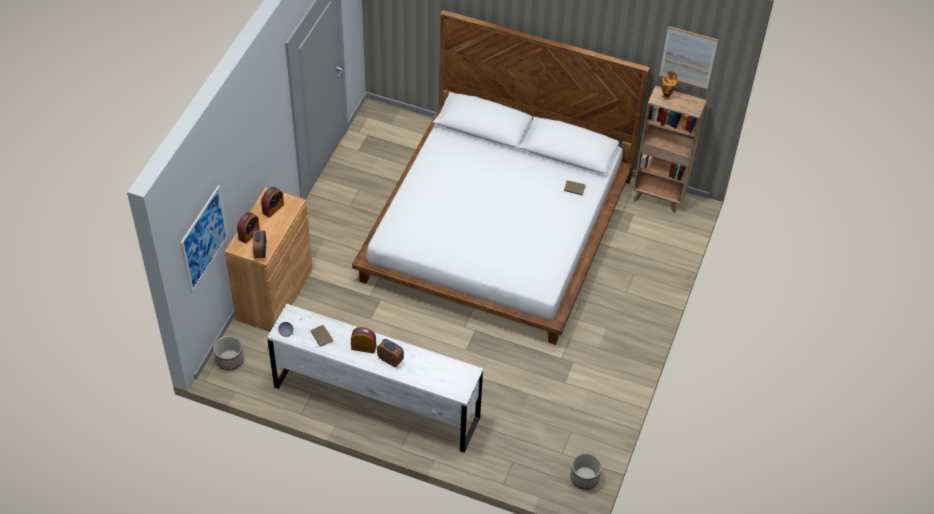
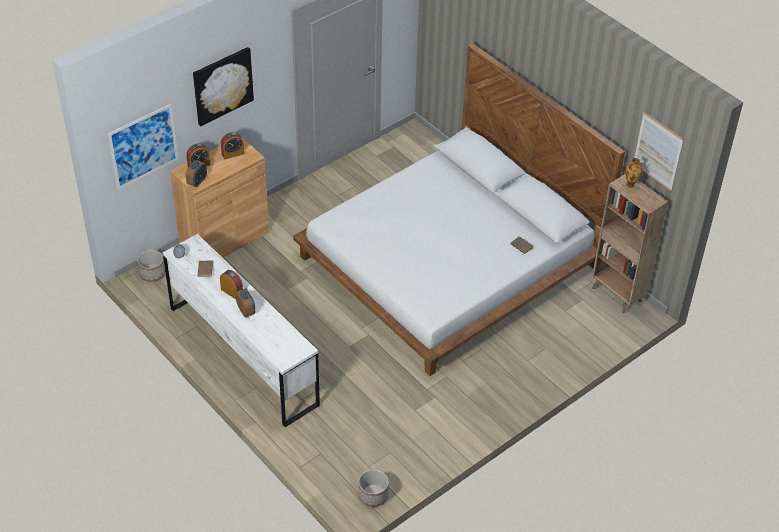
camera: 30 degrees right, 5 degrees down
(249, 145) = (222, 85): none -> picture

